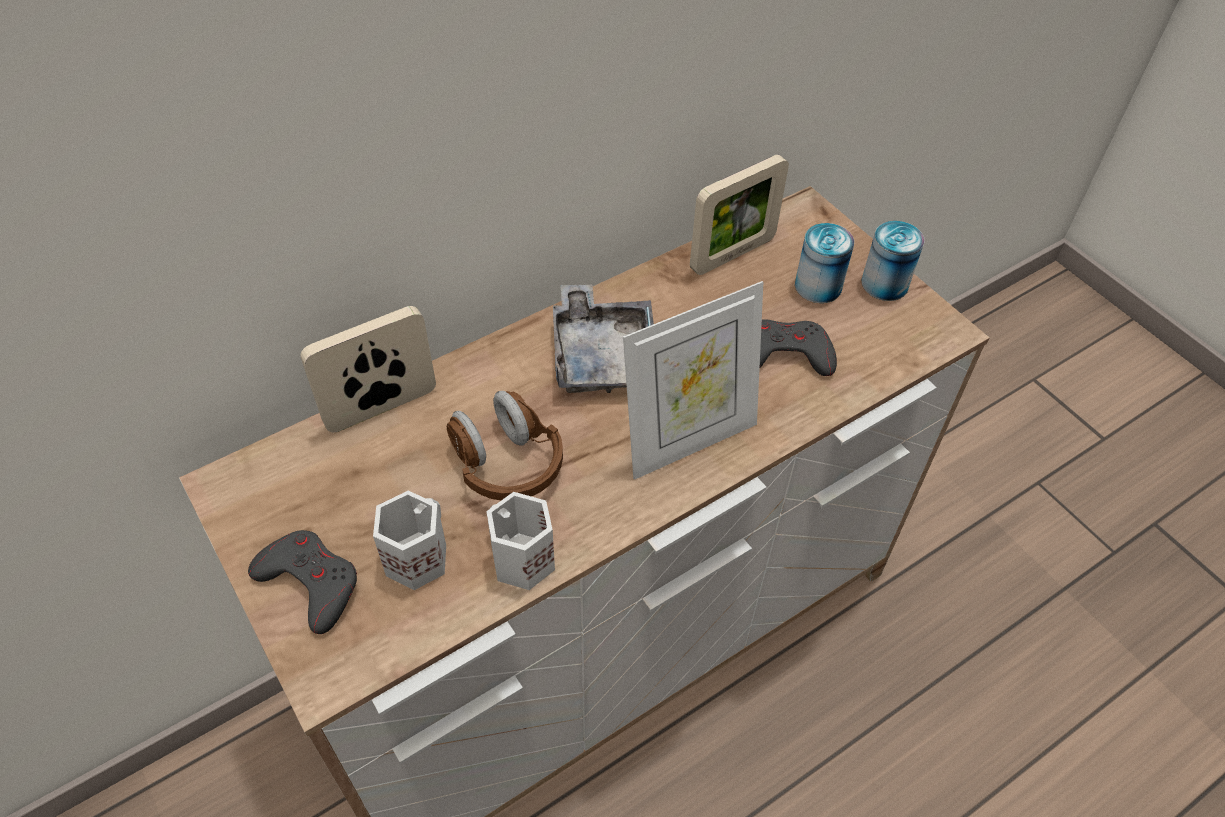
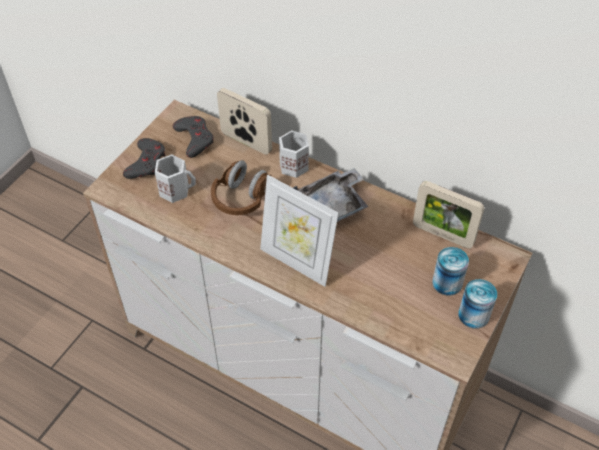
camera: 65 degrees right, 0 degrees up
(519, 560) = (192, 225): white mug -> white mug (293, 165)
(784, 355) = (382, 283): grey game controller -> grey game controller (194, 138)

